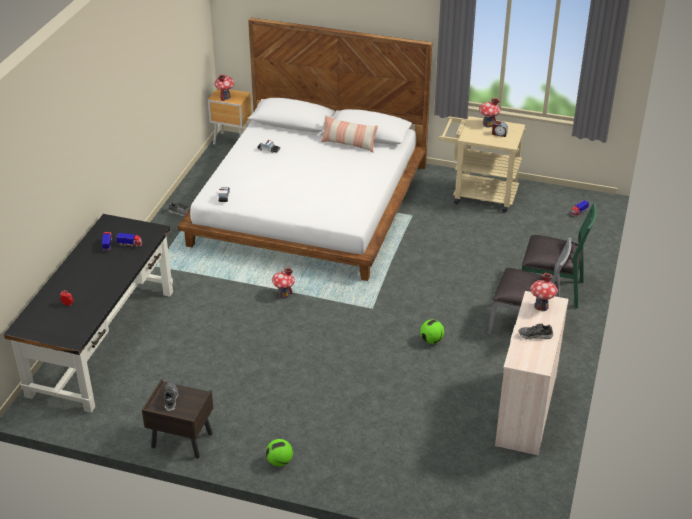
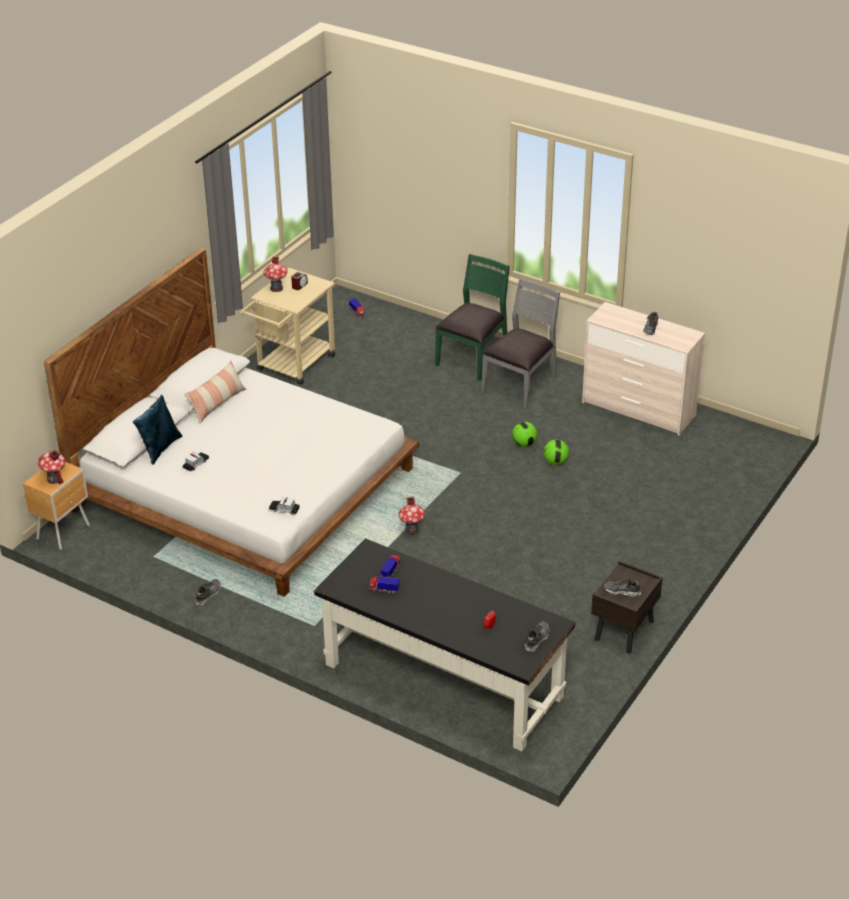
camera: 75 degrees left, 0 degrees up
(54, 331) = (537, 639): none -> shoe
(279, 461) = (669, 567): football -> football (555, 462)
(283, 132) = (160, 448): none -> blue pillow
(541, 306) = (612, 317): toy house -> none

